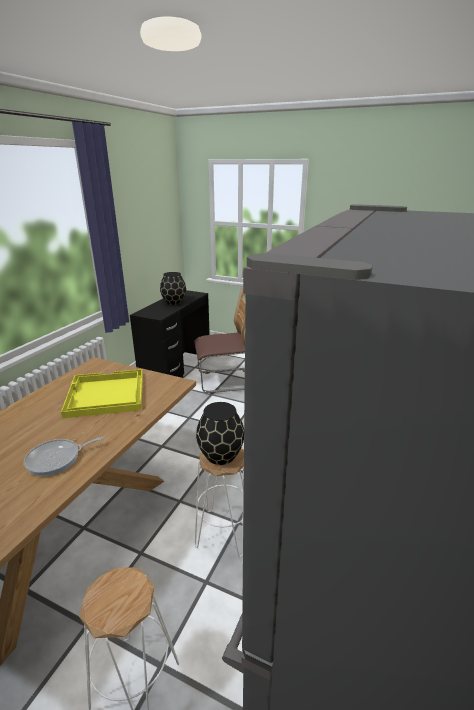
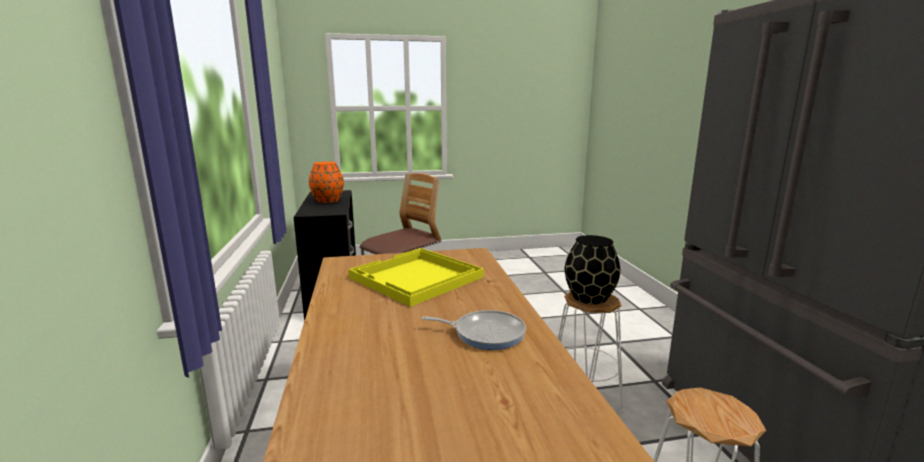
camera: 35 degrees left, 10 degrees down
(56, 459) = (485, 333): frying pan -> frying pan turned 105 degrees counterclockwise
(174, 302) = (327, 200): black vase -> orange vase

